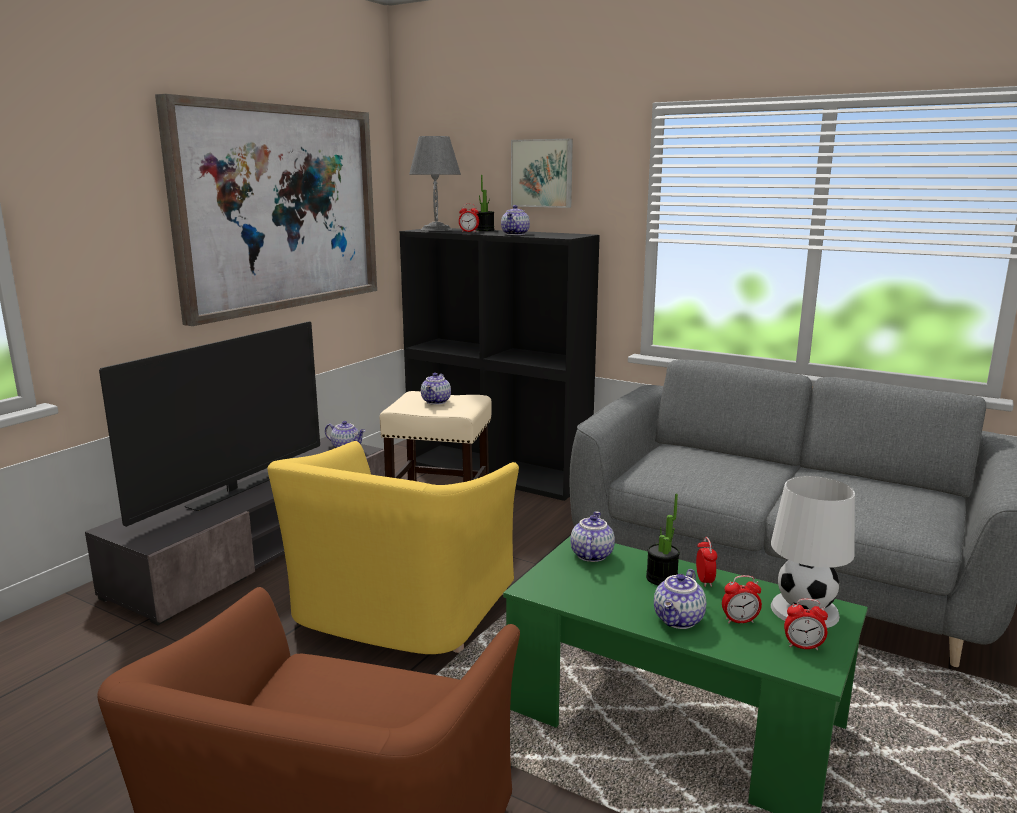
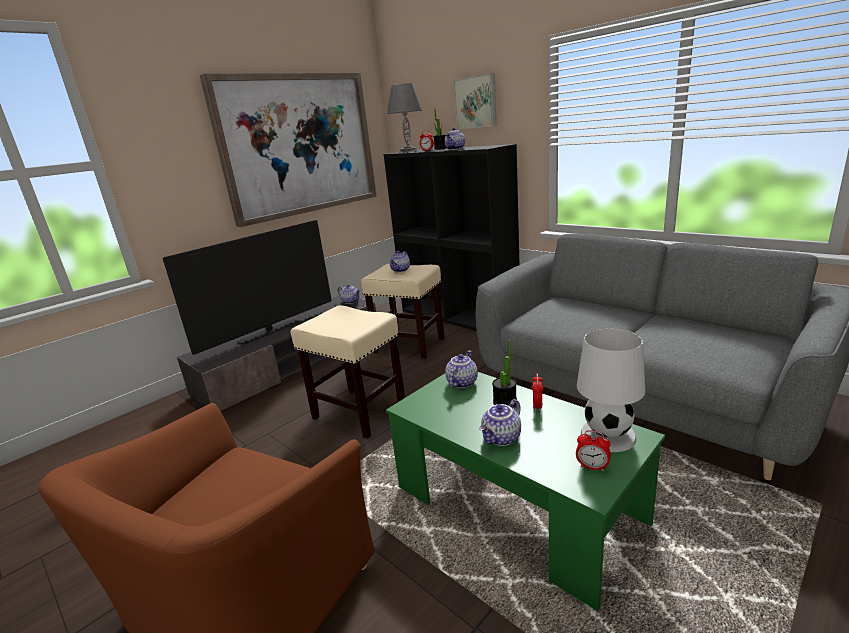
camera: 15 degrees right, 5 degrees up
(399, 610) = (358, 412): yellow armchair -> beige stool
(739, 621) = (549, 441): alarm clock -> none

